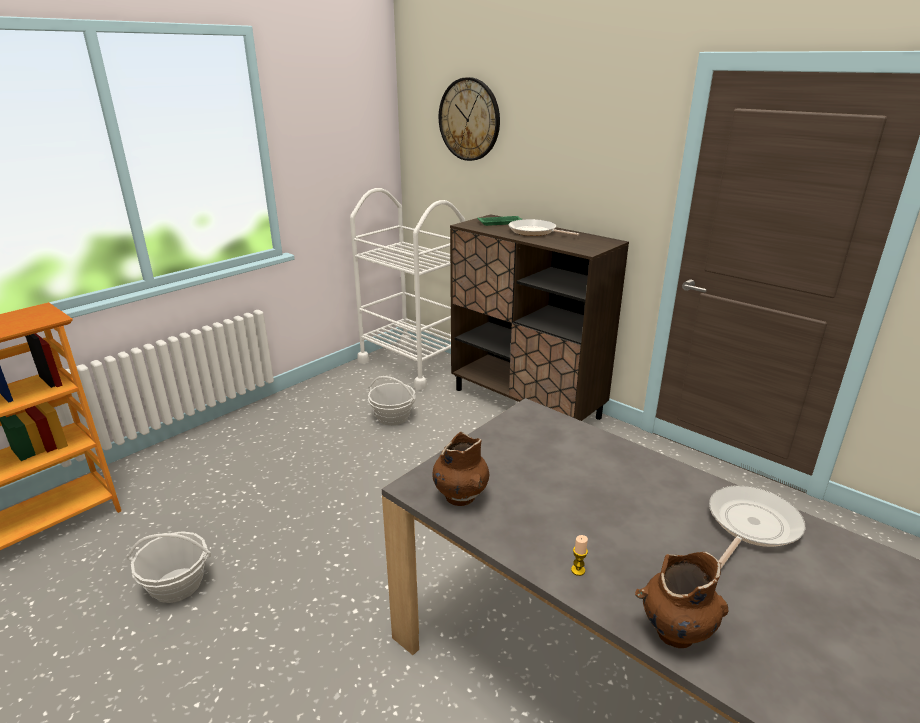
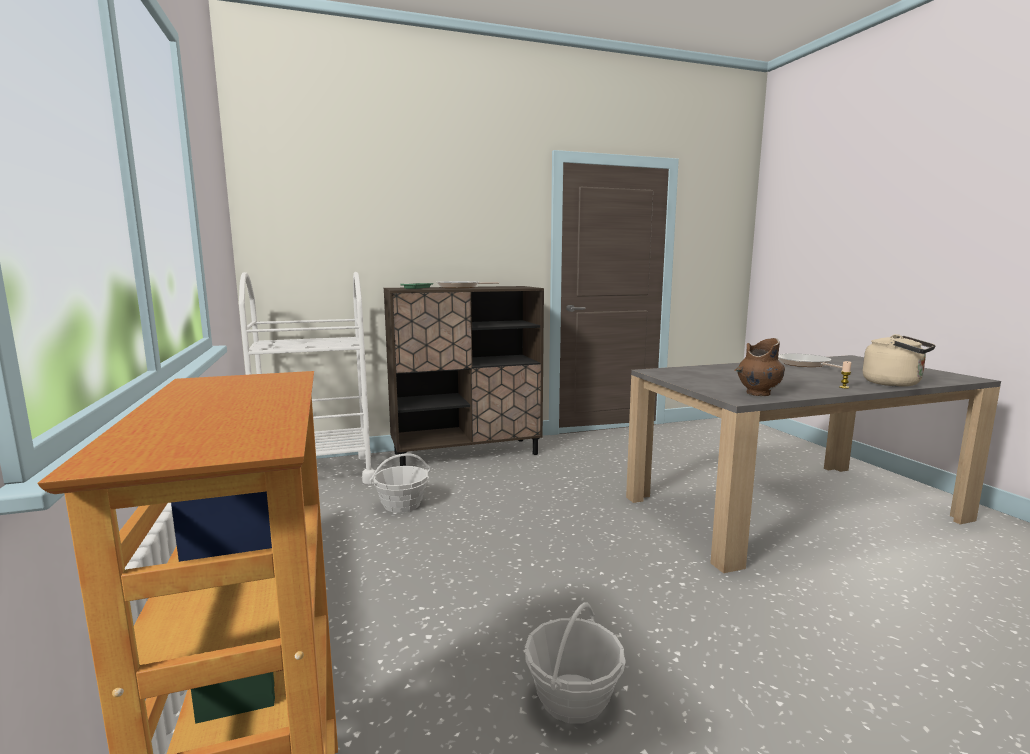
camera: 60 degrees left, 15 degrees down
(469, 119) = (345, 199): wall clock -> none
(674, 632) = (895, 384): brown vase -> beige kettle

